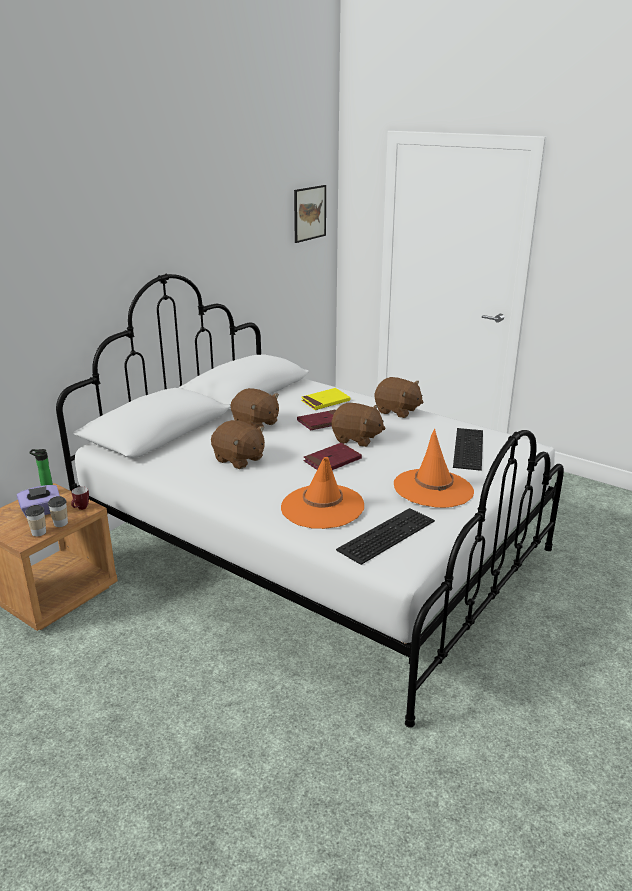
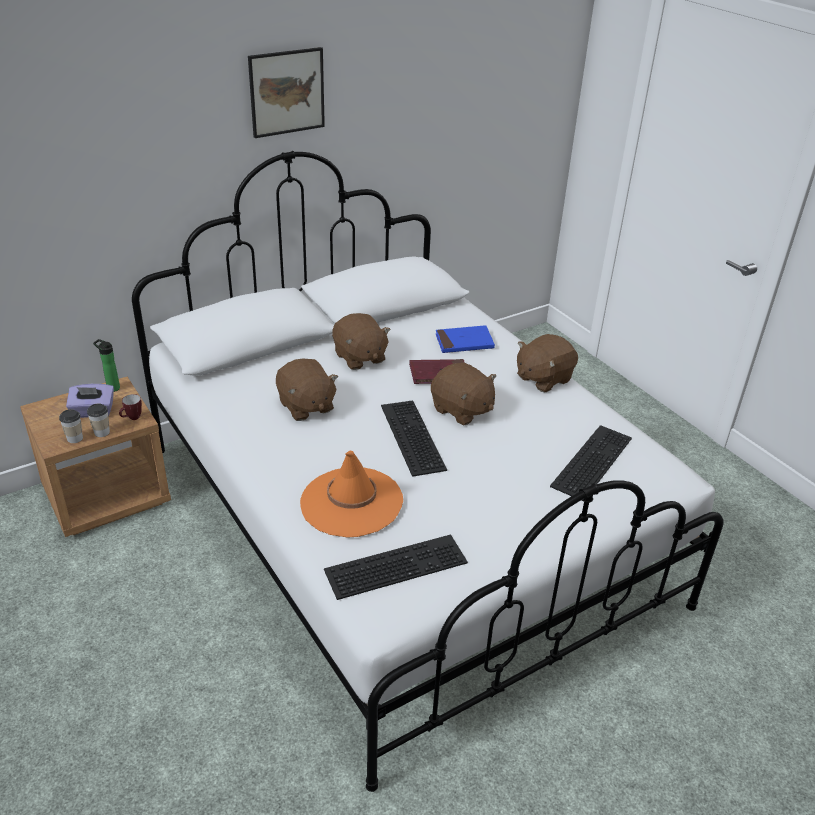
camera: 20 degrees right, 10 degrees up
(309, 213) = (533, 76): picture -> picture (287, 92)
(325, 401) = (464, 342): yellow book -> blue book
(332, 461) = (410, 436): red book -> keyboard
(397, 411) = (543, 378): brown plush toy -> brown plush toy turned 90 degrees clockwise
(433, 488) = (501, 513): orange hat -> none

